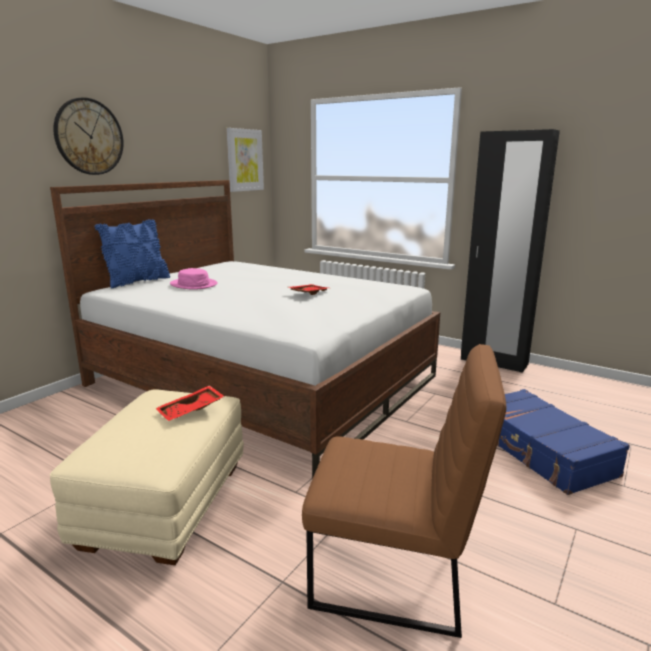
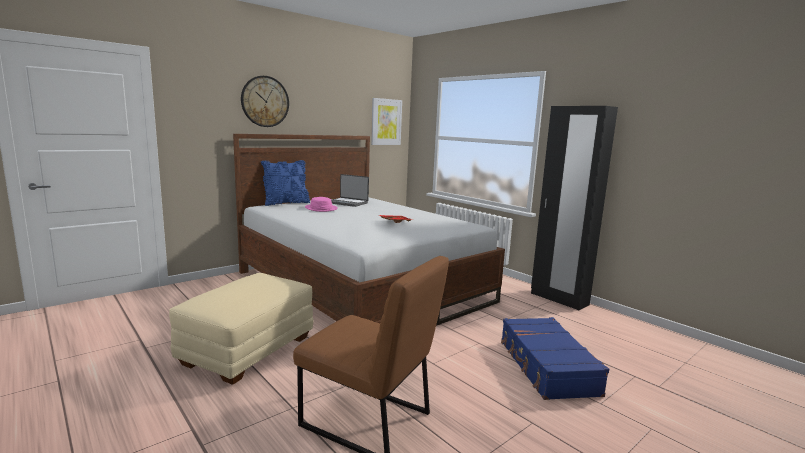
camera: 15 degrees right, 5 degrees down
(191, 411) = (271, 286): red tray -> none
(221, 272) = (348, 203): none -> laptop

